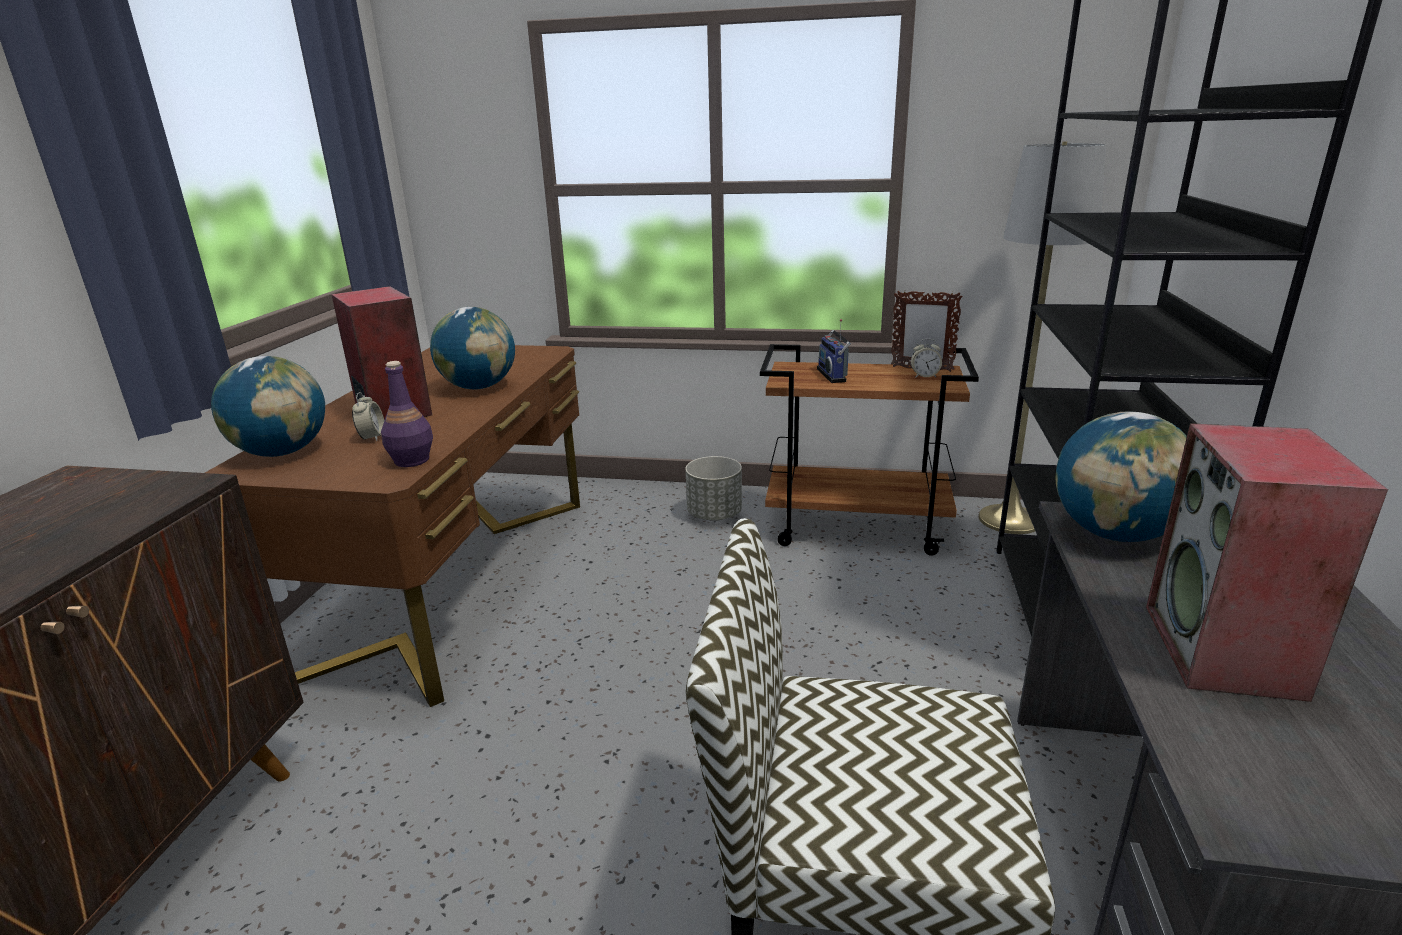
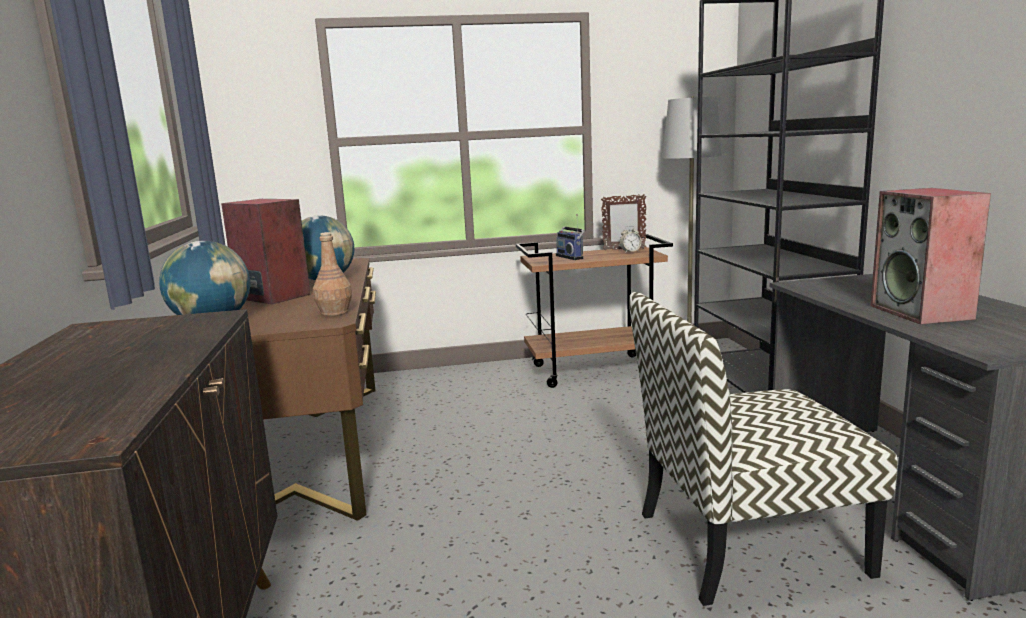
camera: 20 degrees left, 10 degrees down
(372, 437) = (279, 308): alarm clock -> none
(412, 460) = (335, 312): purple bottle -> brown bottle
(714, 515) = (486, 379): grey planter -> none
(1115, 534) = (823, 287): globe -> none

